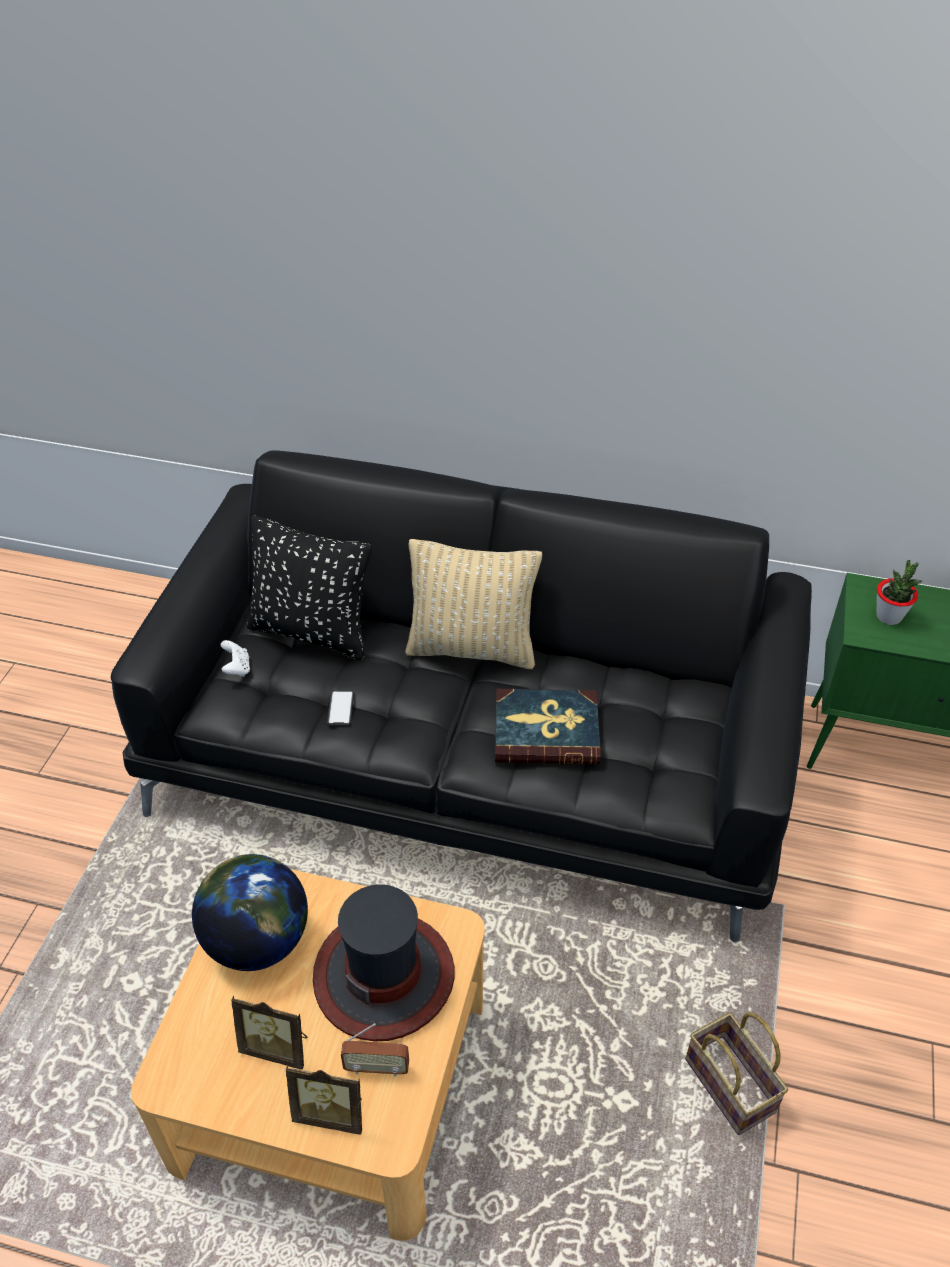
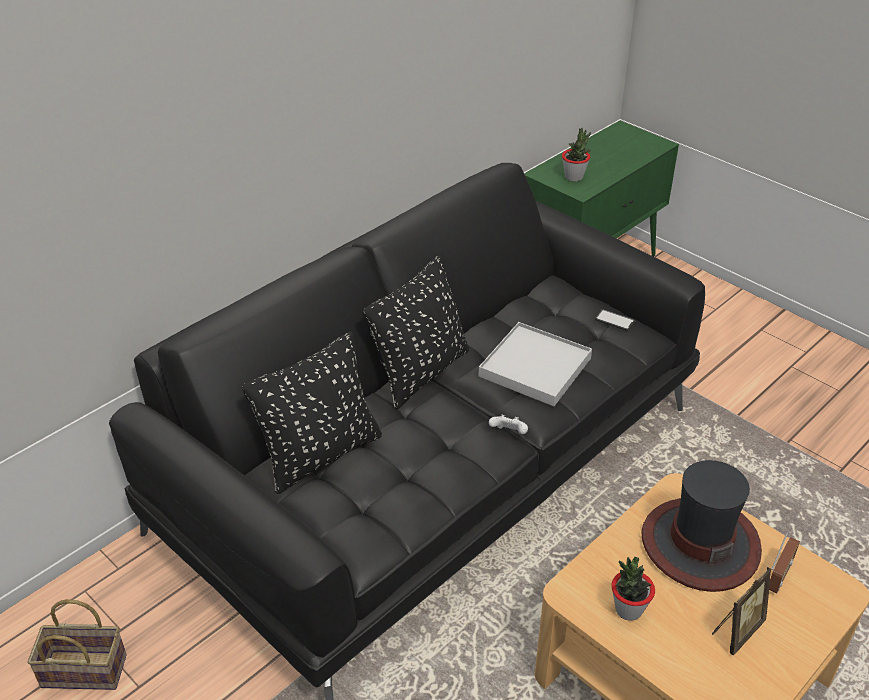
camera: 60 degrees left, 5 degrees down
(237, 668) = (326, 516): white game controller -> white game controller (509, 433)
(257, 940) = (628, 610): globe -> potted plant
(331, 1112) = (806, 617): picture frame -> none
(340, 708) = (427, 467): phone -> phone (614, 320)
(472, 649) = (420, 372): beige pillow -> black pillow
(546, 730) = (534, 367): book -> white tray
(733, 1086) = (784, 461): basket -> basket (86, 669)

